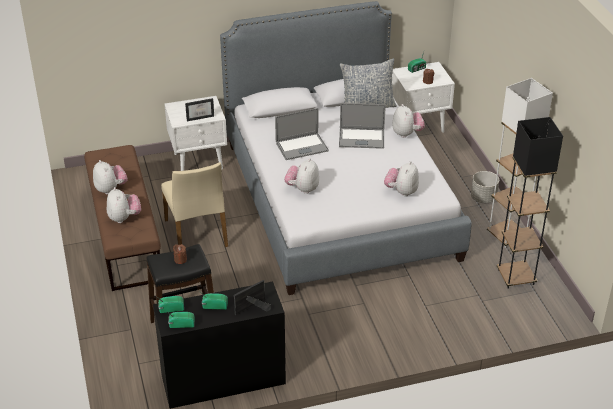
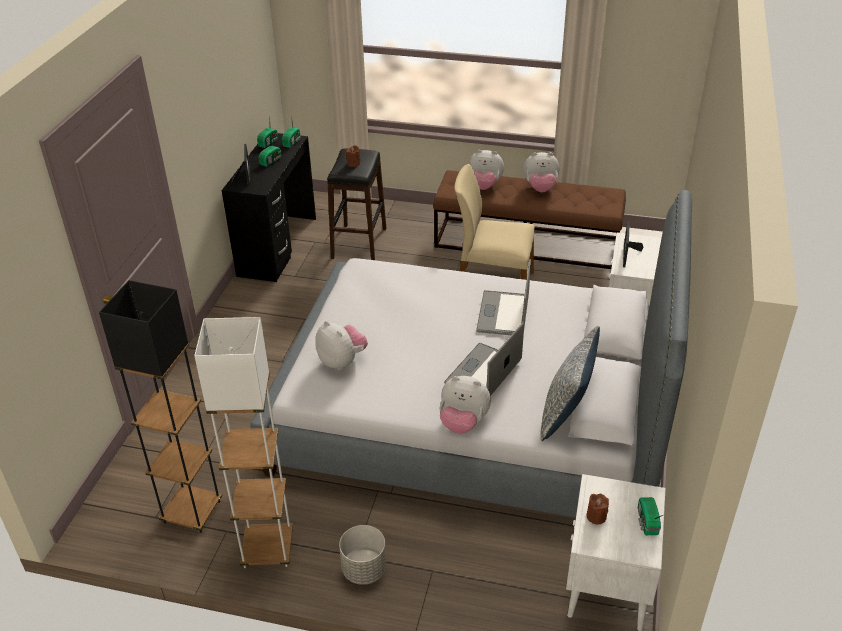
camera: 120 degrees right, 0 degrees up
(302, 189) = (416, 286): plush toy -> none

